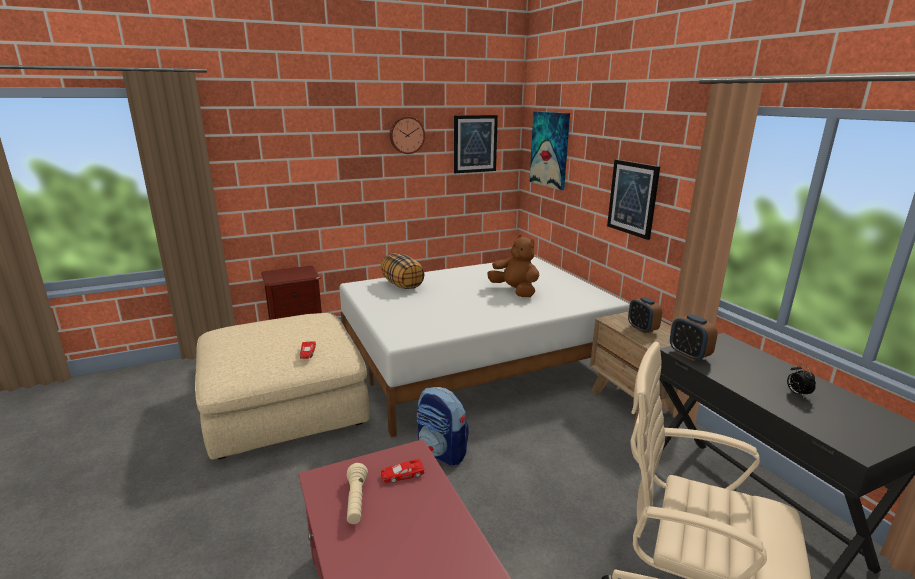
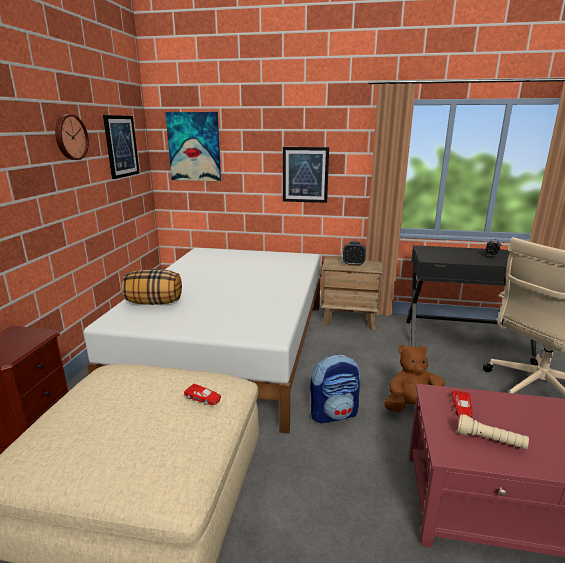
camera: 55 degrees left, 0 degrees up
(515, 291) = (247, 272): brown plush toy -> brown plush toy (412, 407)
(689, 355) = (434, 259): alarm clock -> none

